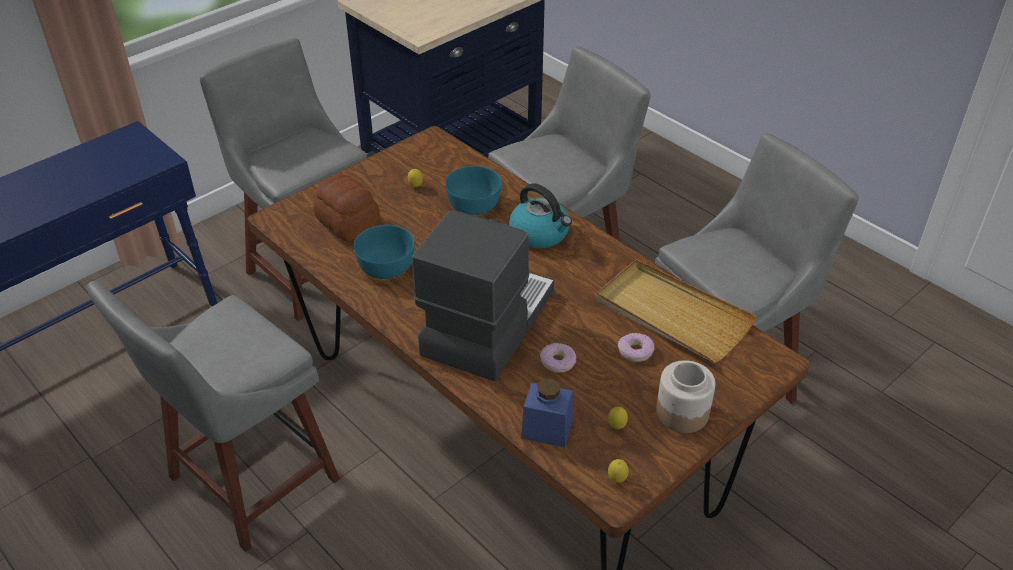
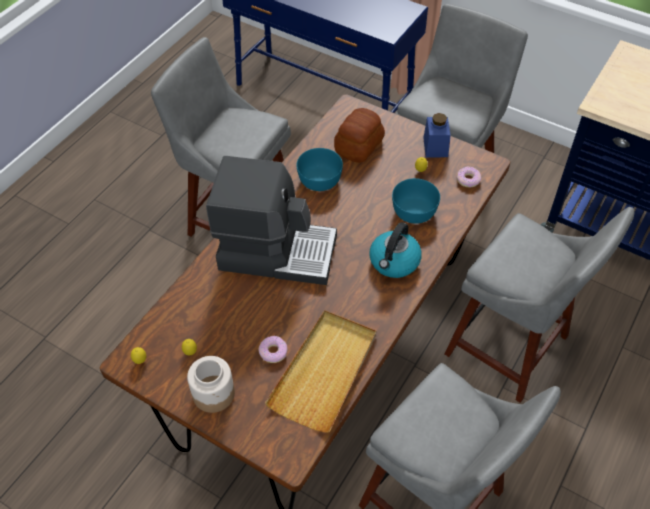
camera: 75 degrees right, 10 degrees up
(547, 429) = (180, 310): blue jar -> blue jar (435, 147)
(558, 361) = (248, 303): donut -> donut (468, 180)

